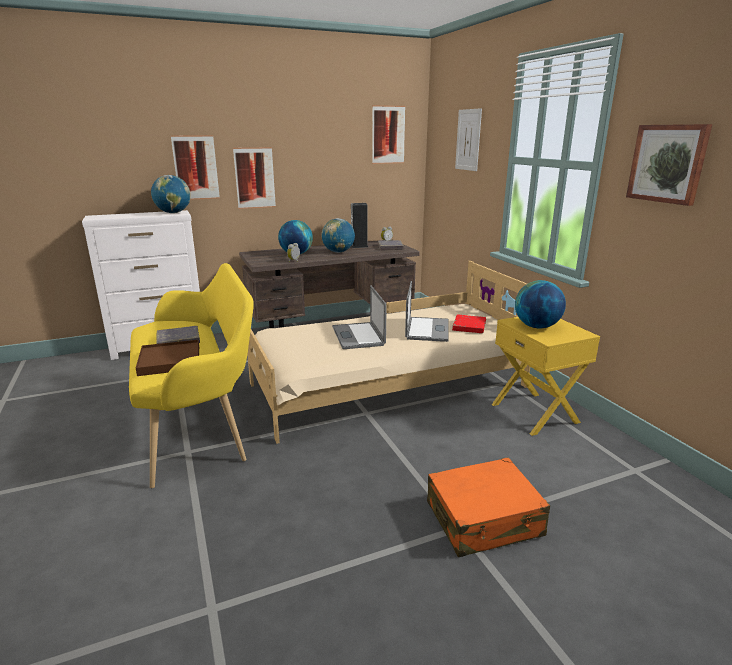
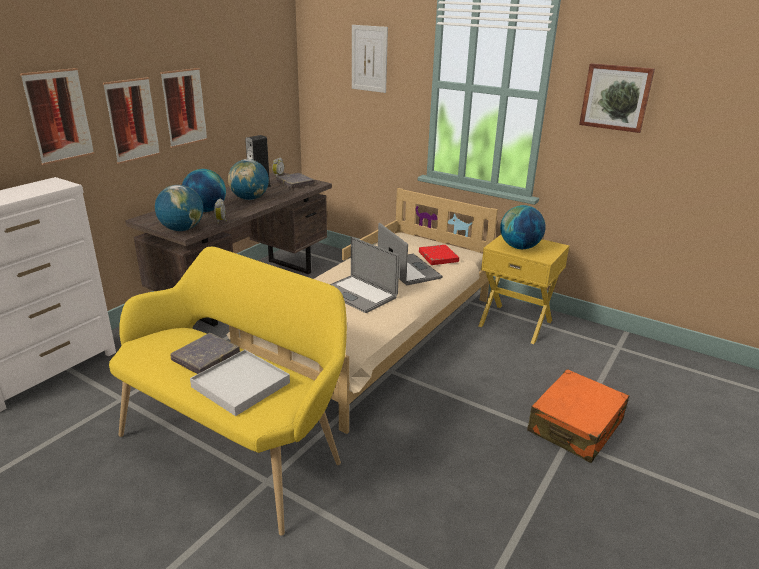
camera: 35 degrees left, 5 degrees up
(170, 360) = (241, 385): brown tray -> white tray
(173, 213) = (49, 185): globe -> globe (182, 229)
(388, 135) = (264, 50): picture -> picture (184, 107)

